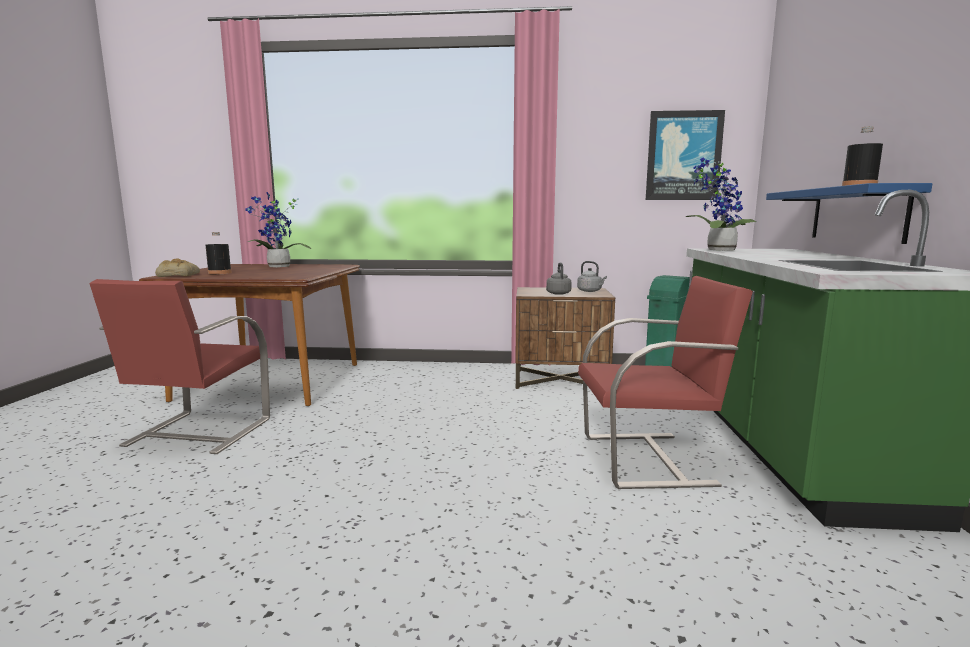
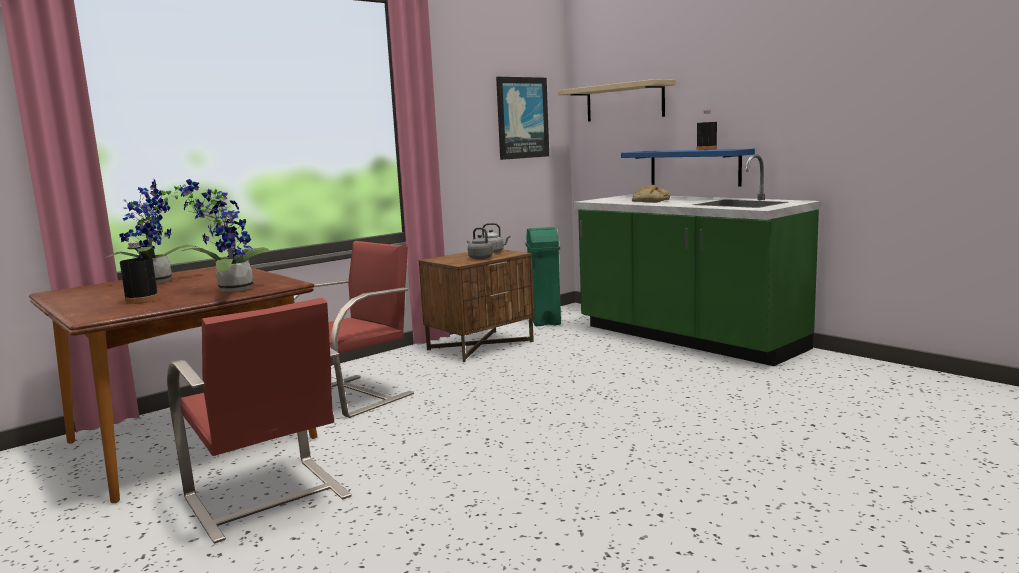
camera: 45 degrees left, 0 degrees up
(178, 275) = (104, 312): bread -> bread (649, 201)
(649, 459) = (650, 369): red chair -> red chair (354, 395)
(717, 250) = (606, 201): potted plant -> potted plant (231, 290)
(803, 130) = (624, 102): none -> beige shelf

